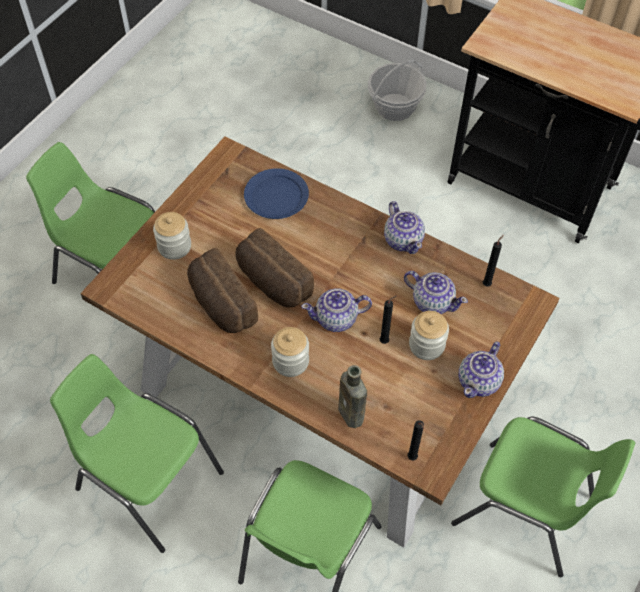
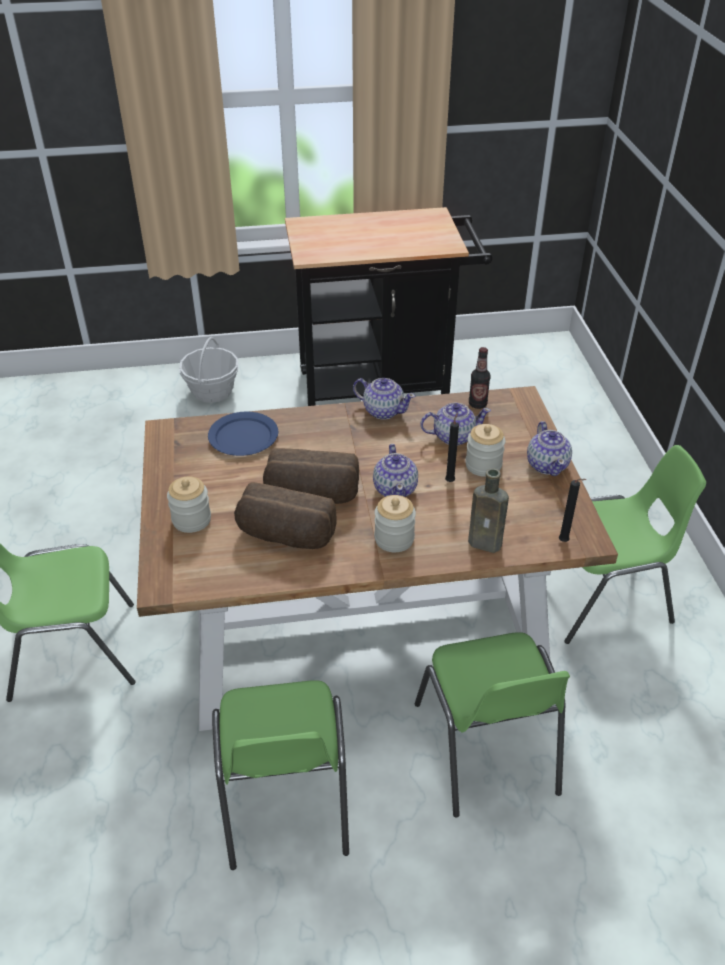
camera: 40 degrees left, 15 degrees down
(147, 480) = (284, 799): green chair -> green chair turned 90 degrees counterclockwise
(337, 319) = (395, 489): teapot -> teapot turned 45 degrees counterclockwise
(487, 284) = (477, 404): black candle -> bottle

